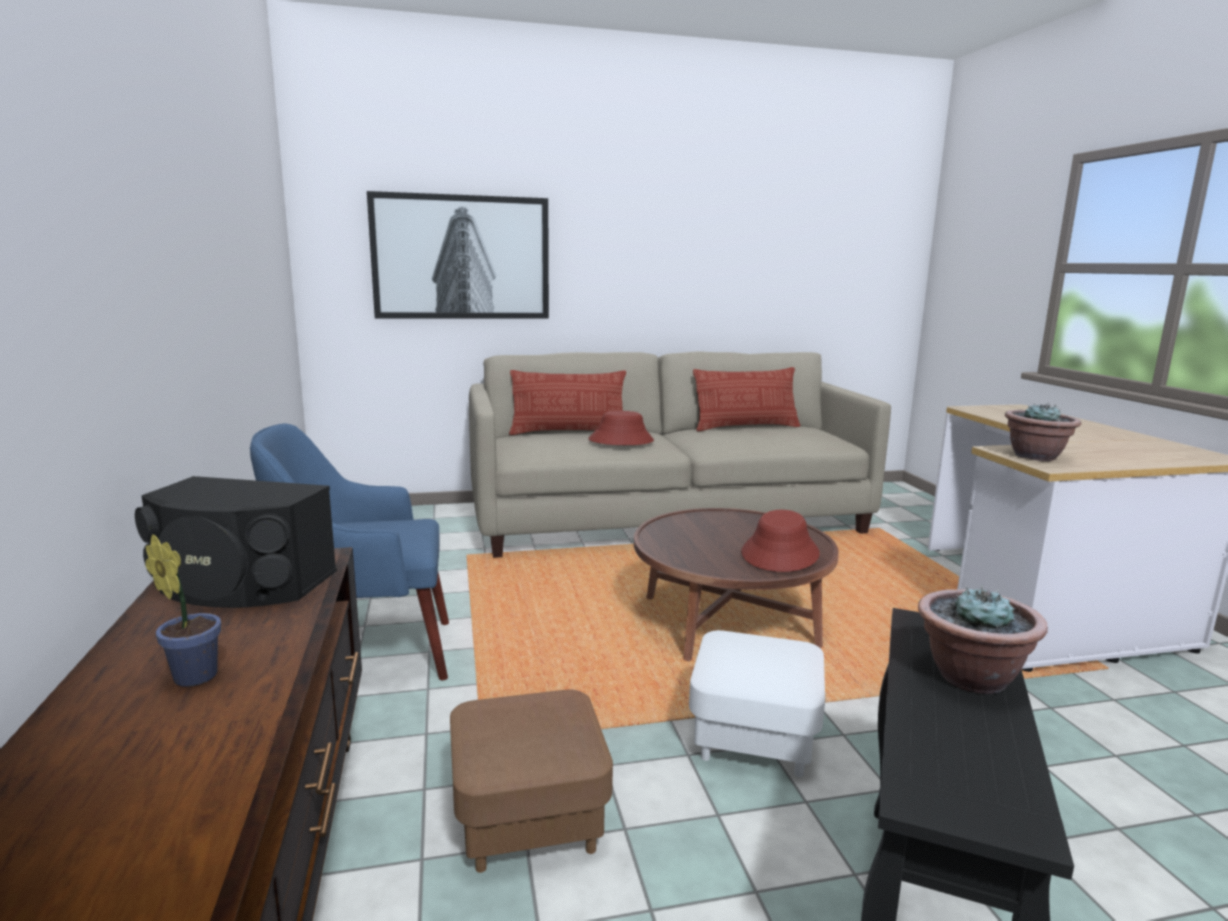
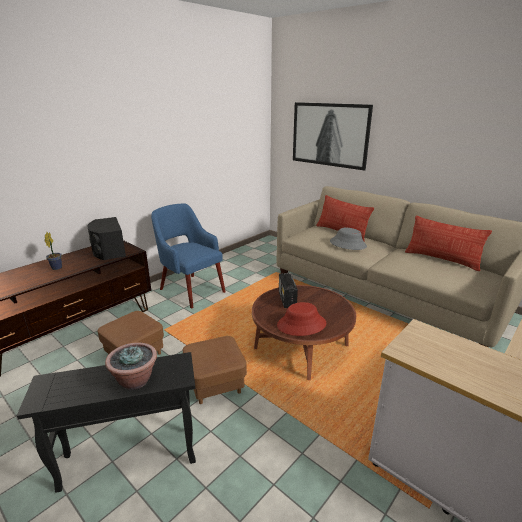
camera: 55 degrees right, 10 degrees up
(621, 440) = (348, 244): red hat -> grey hat
(685, 540) = (287, 300): none -> radio
(753, 738) = (215, 383): white ottoman -> brown ottoman
(1035, 456) = (421, 343): potted plant -> none

